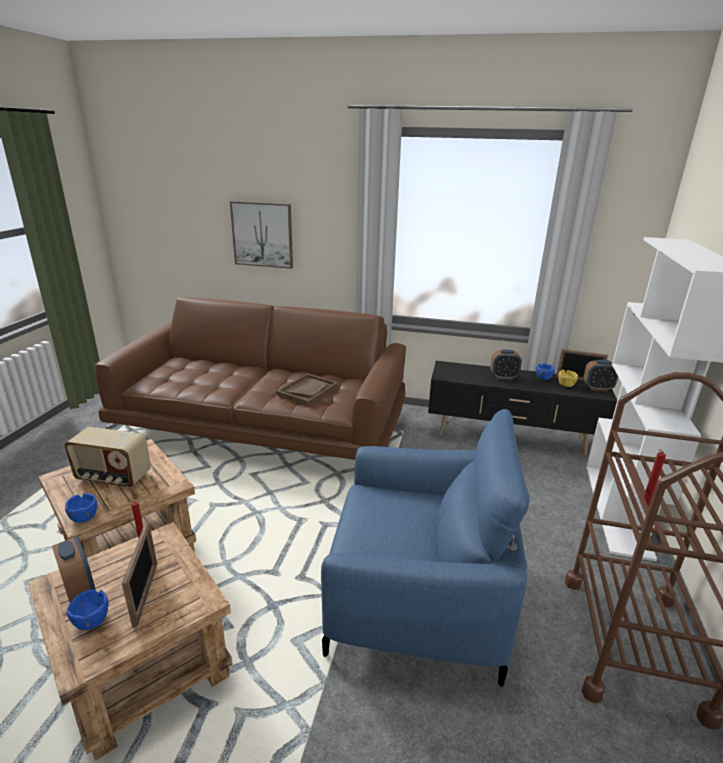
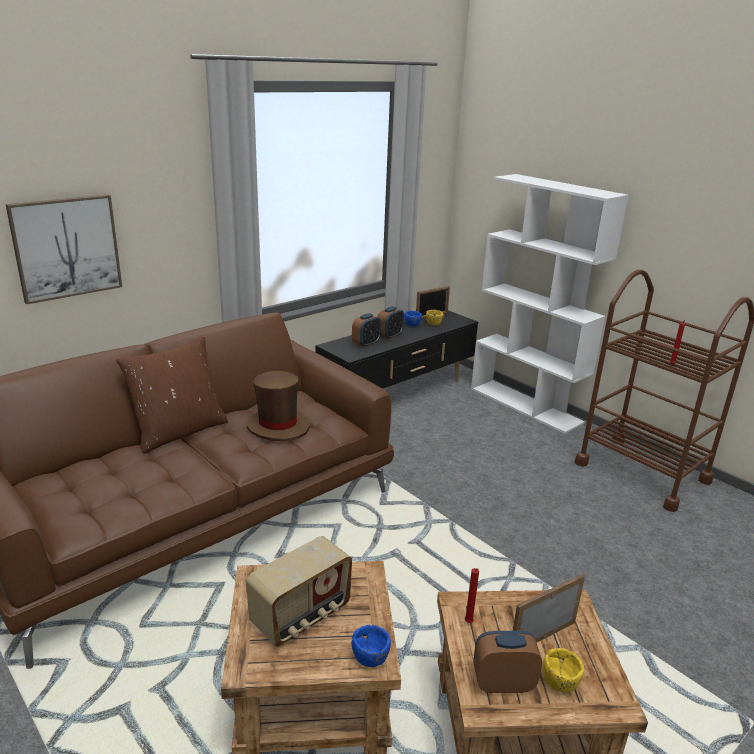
camera: 55 degrees left, 0 degrees up
(92, 621) = (560, 682): blue bowl -> yellow bowl
(146, 593) = (542, 637): picture frame -> picture frame turned 60 degrees counterclockwise
(265, 369) = (179, 431): none -> brown pillow
(307, 390) = (278, 426): brown tray -> brown hat
(415, 598) = (545, 535): blue armchair -> none
(597, 388) = (453, 317): alarm clock -> alarm clock (366, 344)

